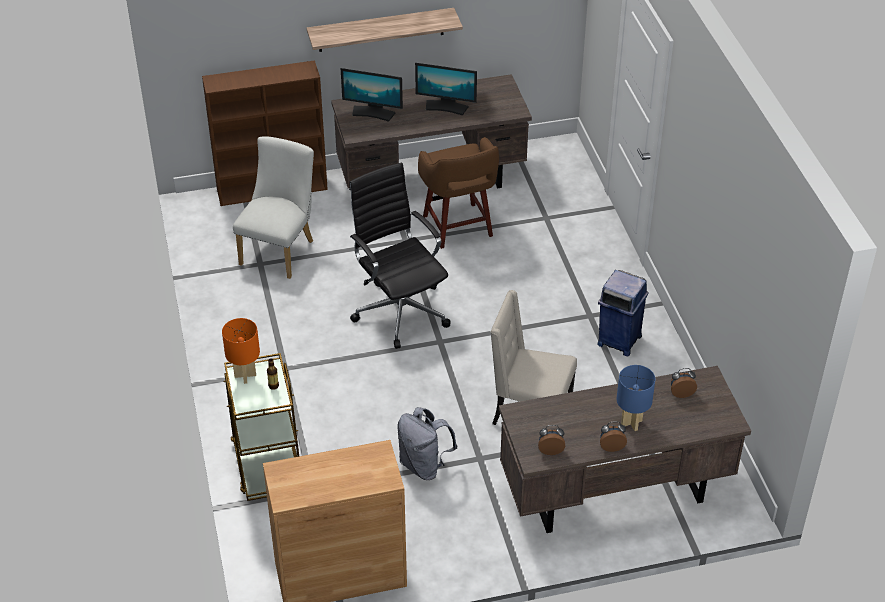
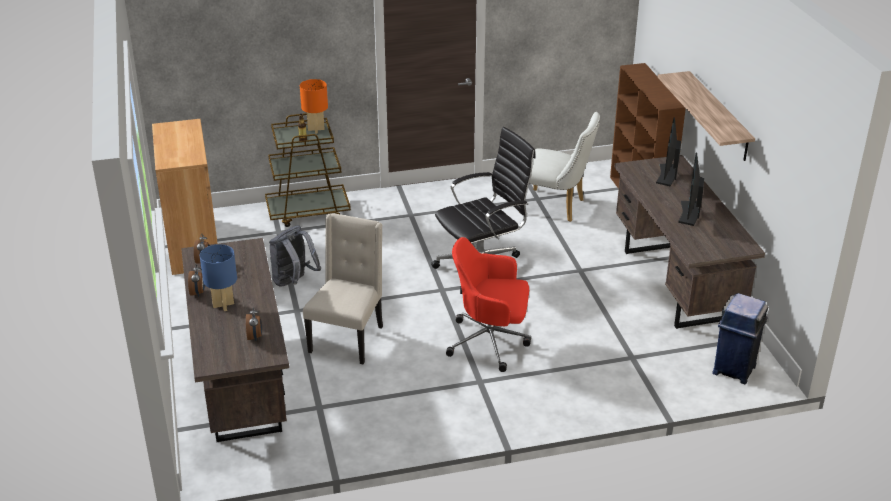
camera: 90 degrees right, 10 degrees down
(458, 227) = (604, 301): brown stool -> none
(529, 307) = (490, 342): none -> red office chair
(618, 340) = (443, 399): blue trash can -> blue trash can (734, 369)

